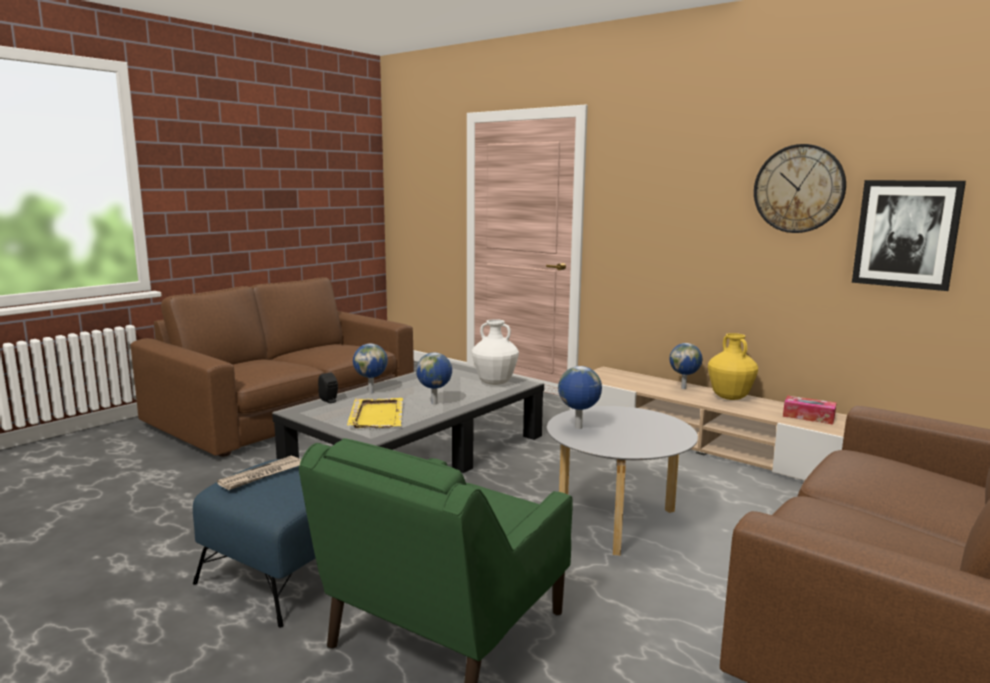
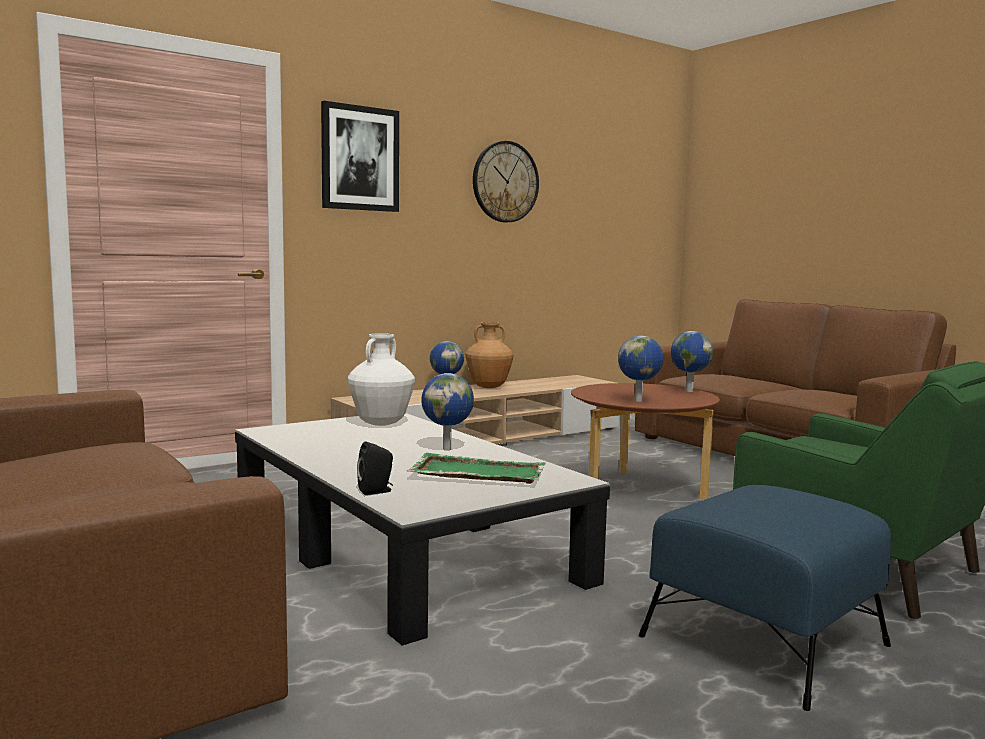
camera: 75 degrees left, 5 degrees down
(262, 475) = (761, 511): newspaper -> none
(371, 392) = (354, 469): globe -> globe (688, 391)
(377, 415) = (476, 473): yellow tray -> green tray
(615, 520) = (639, 489): grey coffee table -> brown coffee table
(730, 398) = (489, 387): yellow vase -> brown vase
(808, 417) = (553, 382): tissue box -> none
(906, 234) = (572, 222): picture -> picture (360, 158)

